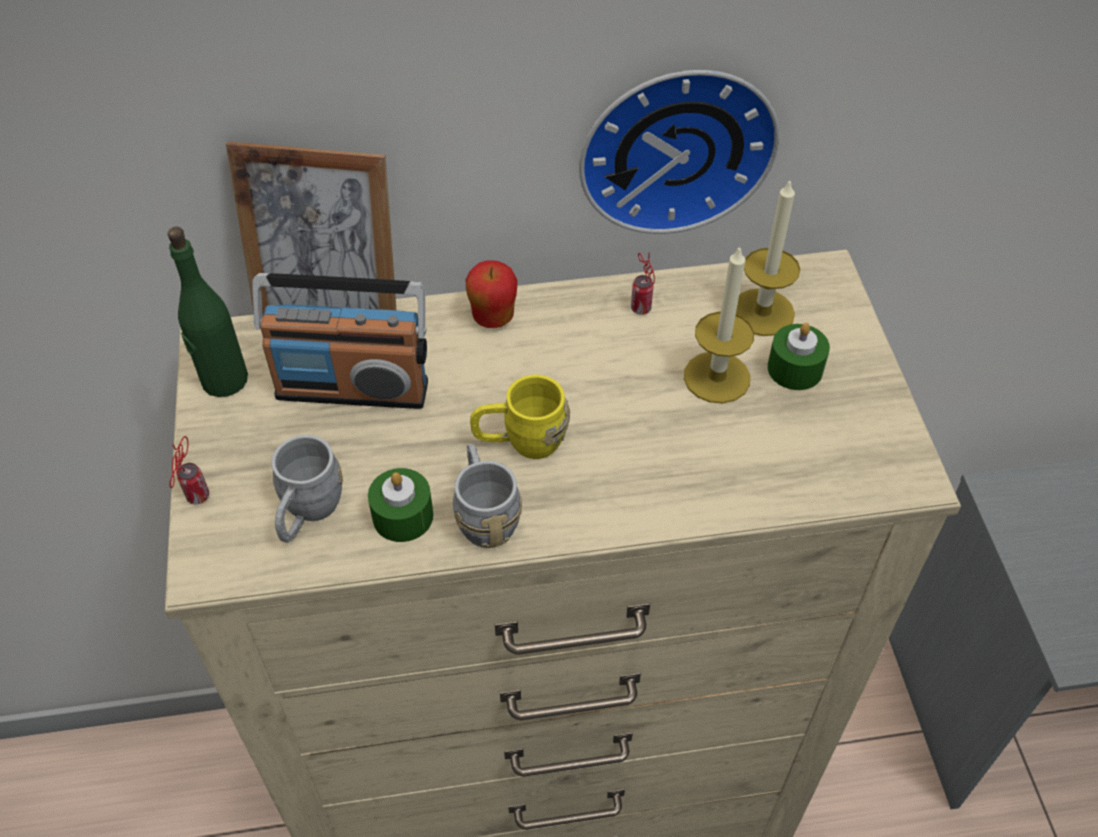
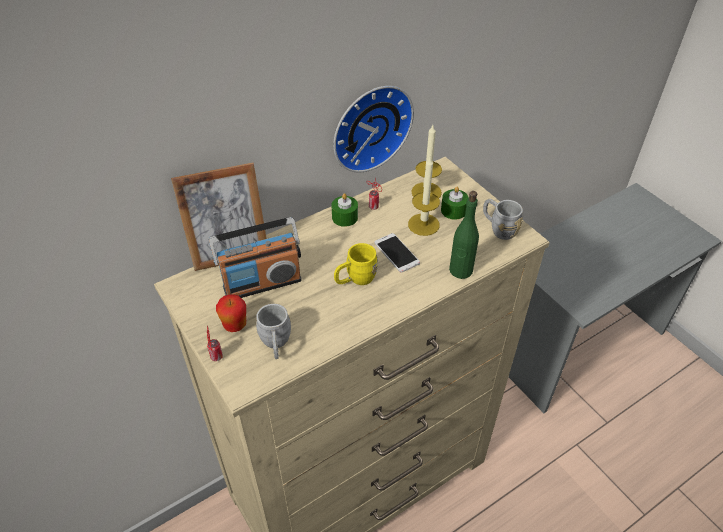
camera: 25 degrees left, 5 degrees down
(224, 380) = (195, 301): green bottle -> green bottle (460, 270)
(403, 516) = (321, 329): green candle -> green candle (345, 217)
(484, 514) = (358, 315): grey mug -> grey mug (498, 228)
(493, 318) = (309, 232): apple -> apple (235, 325)
(629, 417) = (396, 253): none -> phone

